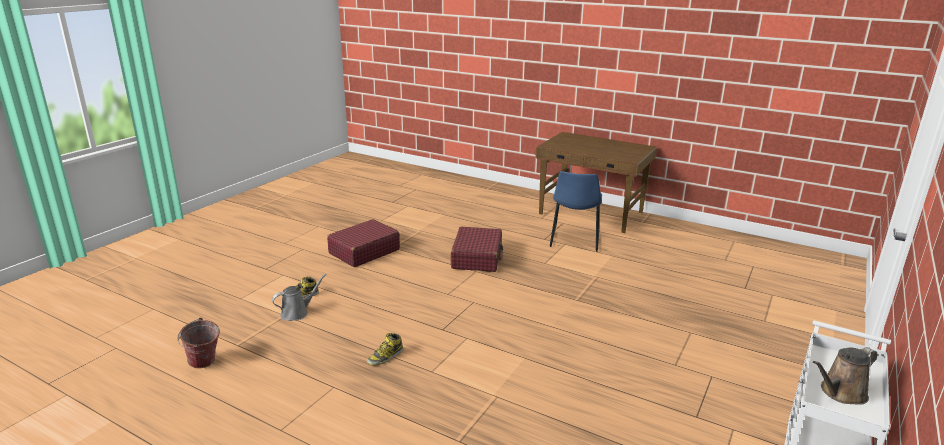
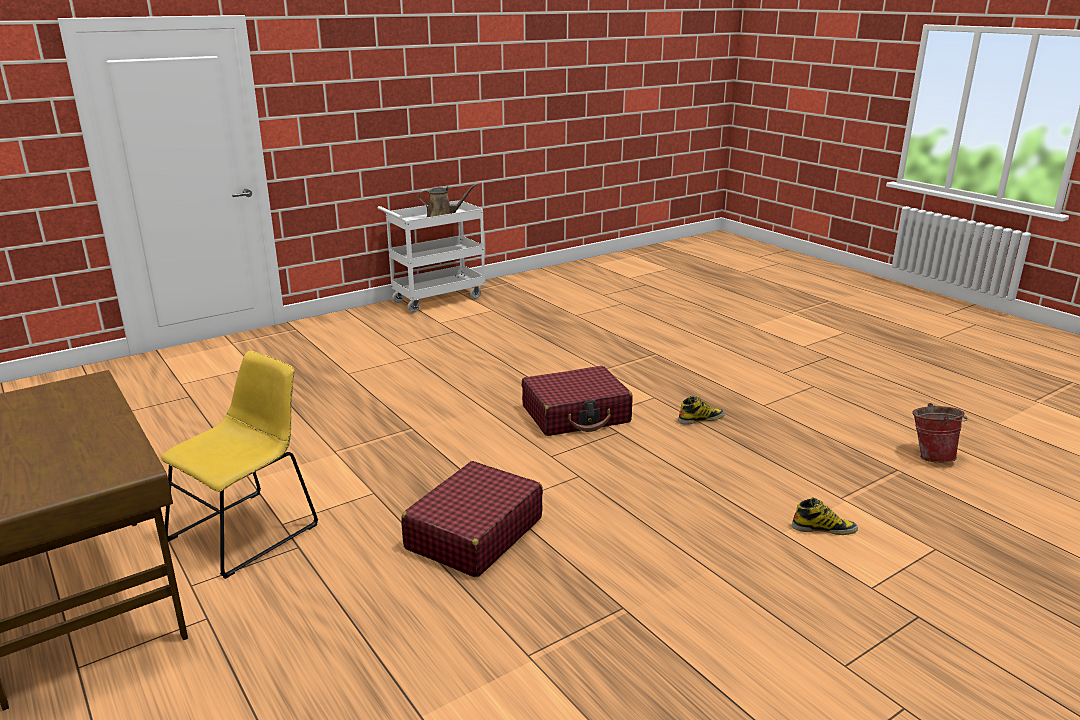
camera: 155 degrees left, 0 degrees up
(297, 313) = (823, 498): grey watering can -> none
(364, 251) = (694, 613): red suitcase -> red suitcase (576, 414)
(574, 240) = (249, 529): blue chair -> yellow chair

